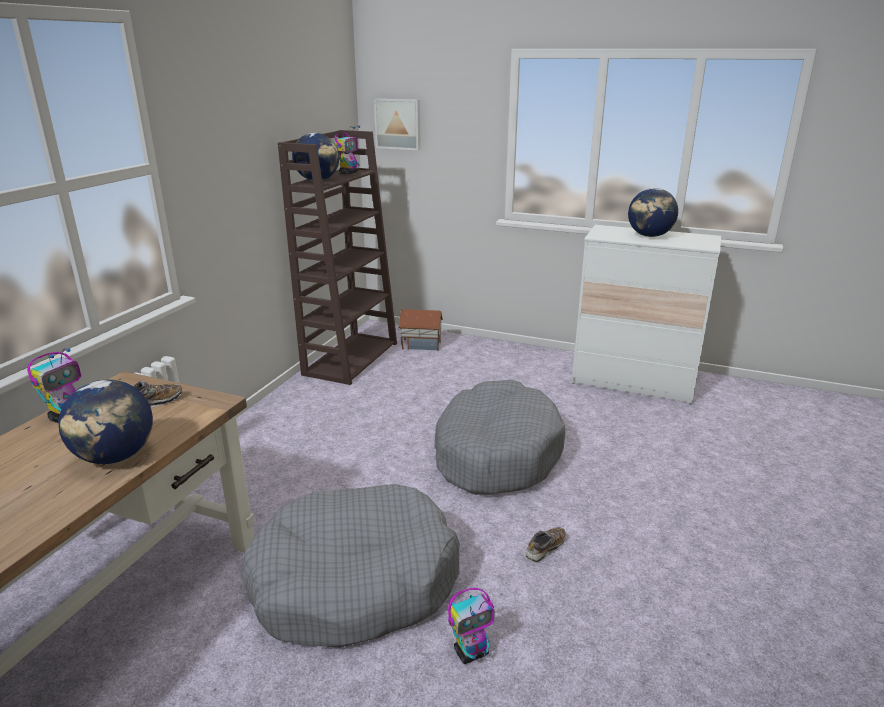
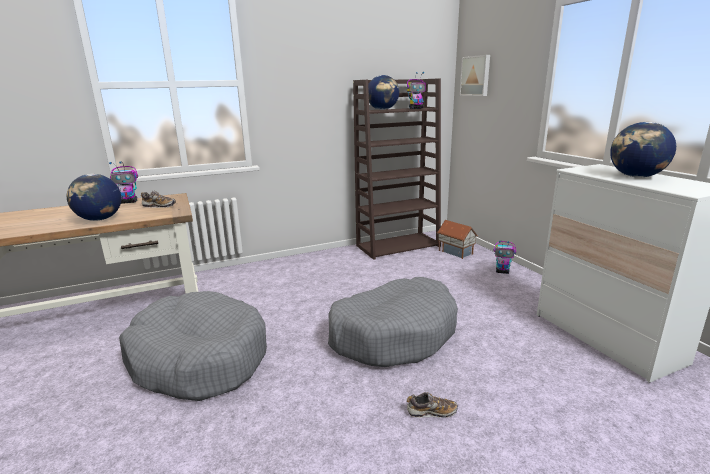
camera: 45 degrees right, 5 degrees down
(471, 652) = (174, 437): toy robot -> toy robot (502, 272)
(545, 549) = (317, 411): shoe -> shoe (431, 412)

